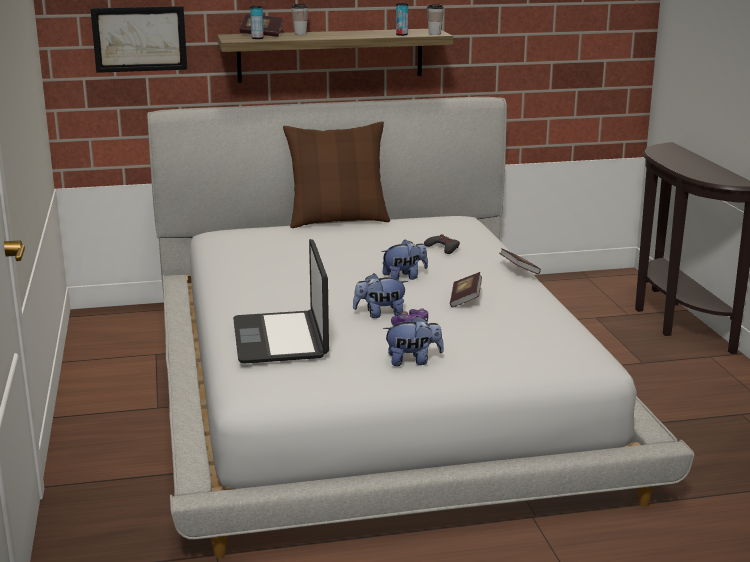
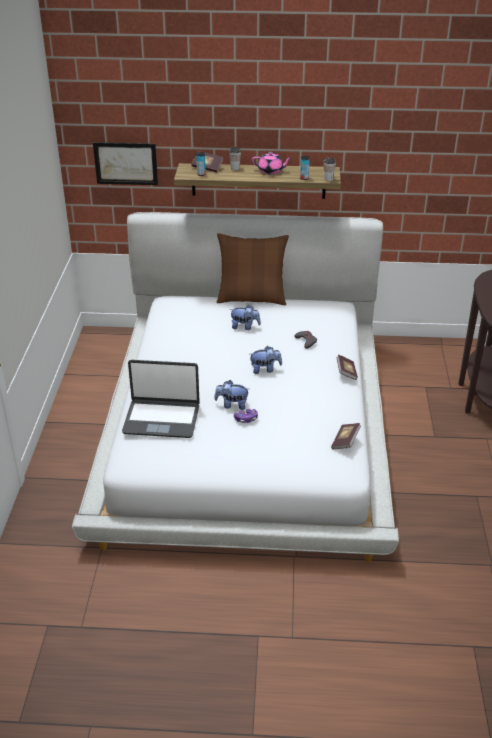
camera: 15 degrees right, 15 degrees up
(281, 339) = (161, 419): laptop -> laptop turned 90 degrees counterclockwise
(352, 33) = (271, 171): none -> pink teapot
(413, 361) = (232, 453): plush toy -> plush toy (245, 327)
(465, 299) = (293, 399): book -> book (345, 442)

